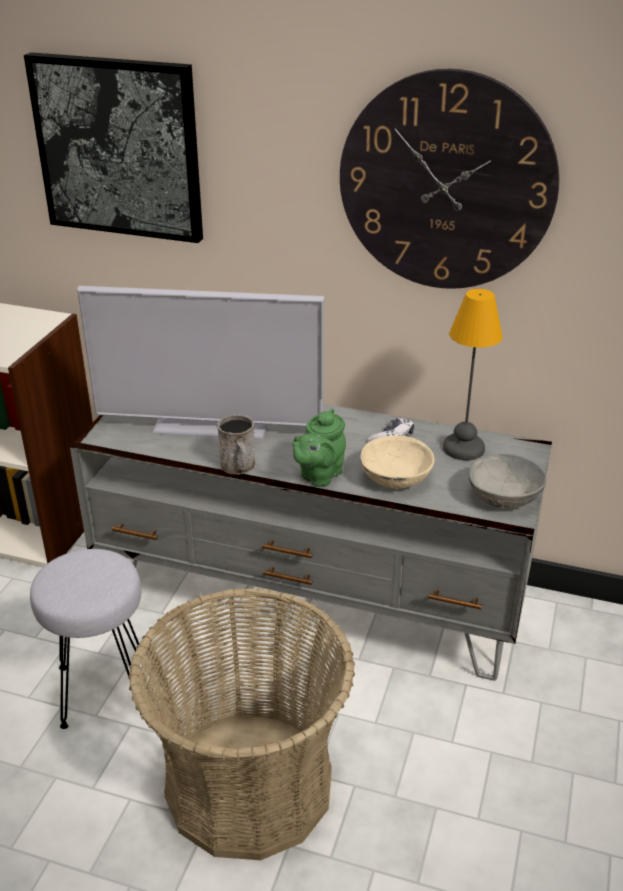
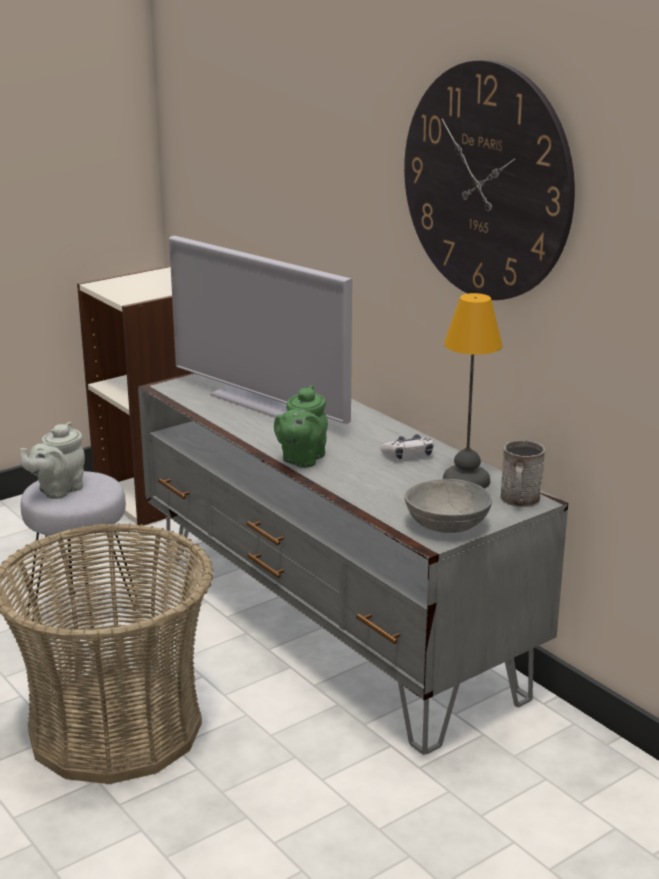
camera: 35 degrees right, 10 degrees down
(73, 586) = (58, 490): none -> grey teapot
(119, 148) = (265, 125): picture -> none
(239, 467) = (245, 435): grey mug -> grey mug (519, 500)
(318, 475) = (301, 459): green teapot -> green teapot turned 45 degrees counterclockwise
(395, 477) = (366, 480): beige bowl -> none

